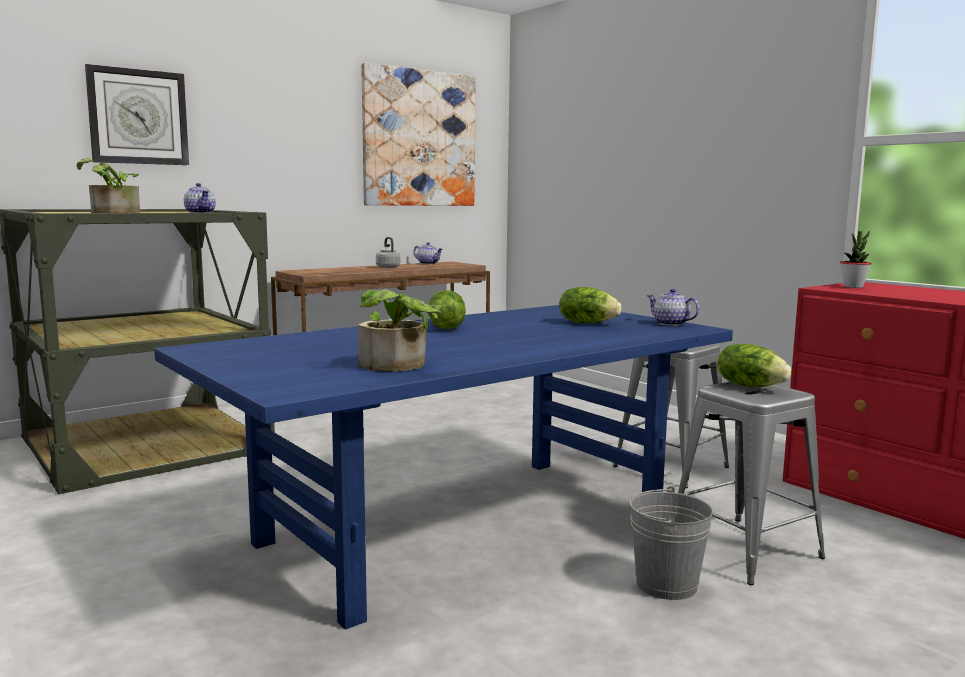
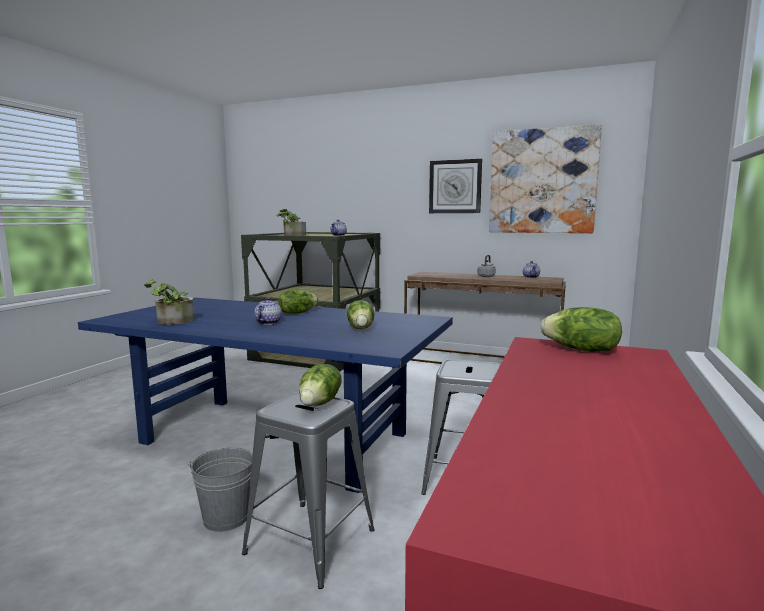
camera: 60 degrees right, 0 degrees up
(138, 117) = (356, 184): wall clock -> wall clock (455, 186)
(670, 324) = (396, 342): teapot -> teapot (268, 323)
(853, 287) = (581, 350): potted plant -> lettuce

